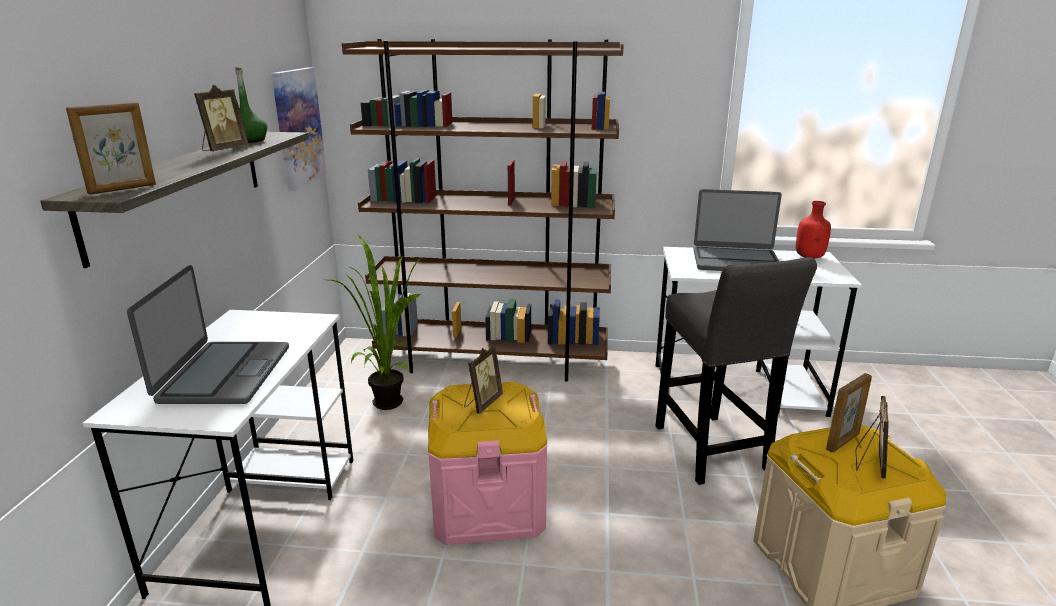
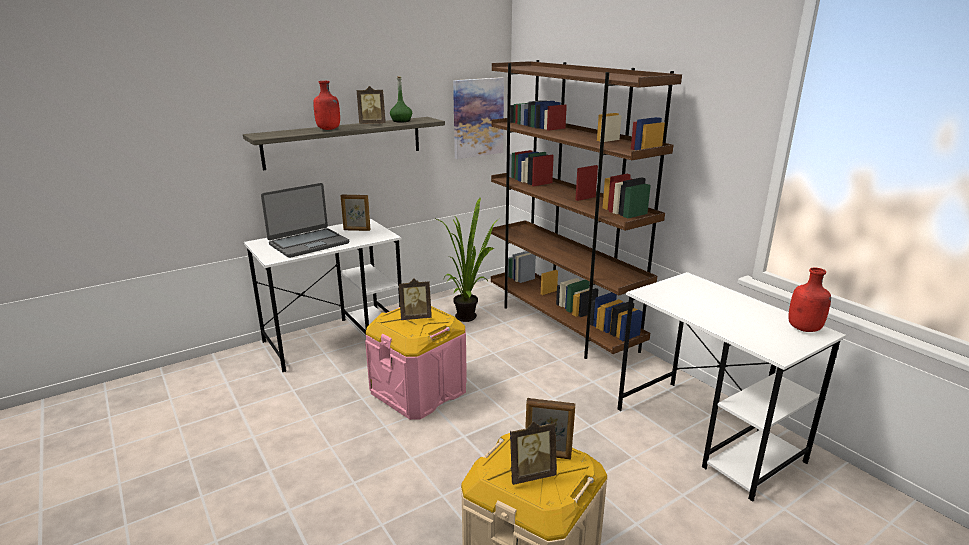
camera: 50 degrees right, 0 degrees up
(123, 189) = (273, 135): picture frame -> picture frame (357, 230)
(188, 166) = (329, 129): none -> red bottle
(712, 452) = (594, 453): grey stool -> none
(735, 261) = (715, 303): laptop -> none

